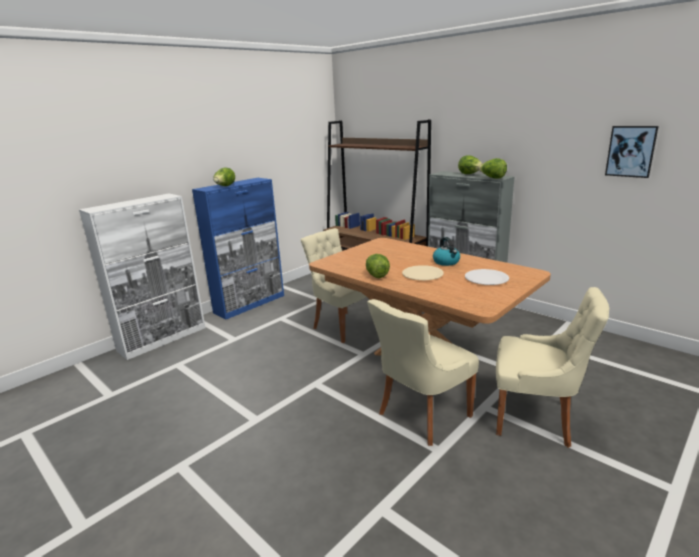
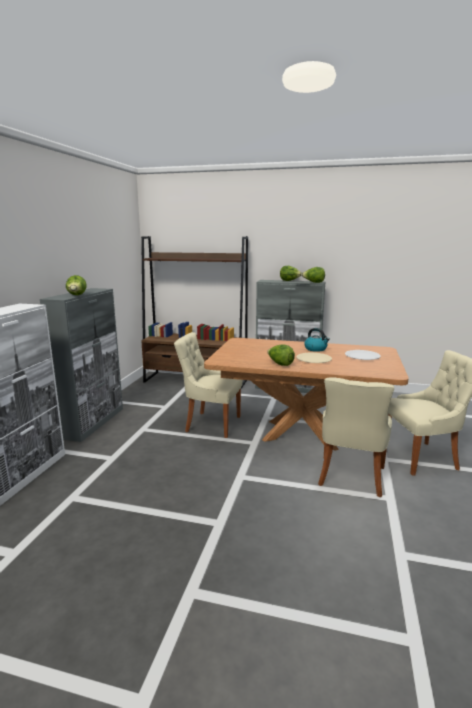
camera: 30 degrees left, 5 degrees down
(250, 304) = (93, 422): blue cabinet -> grey cabinet
(631, 151) = (409, 260): picture -> none

